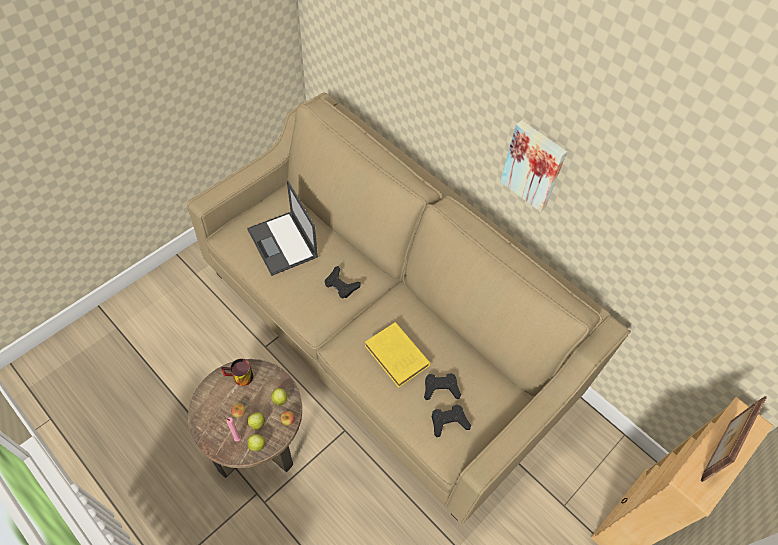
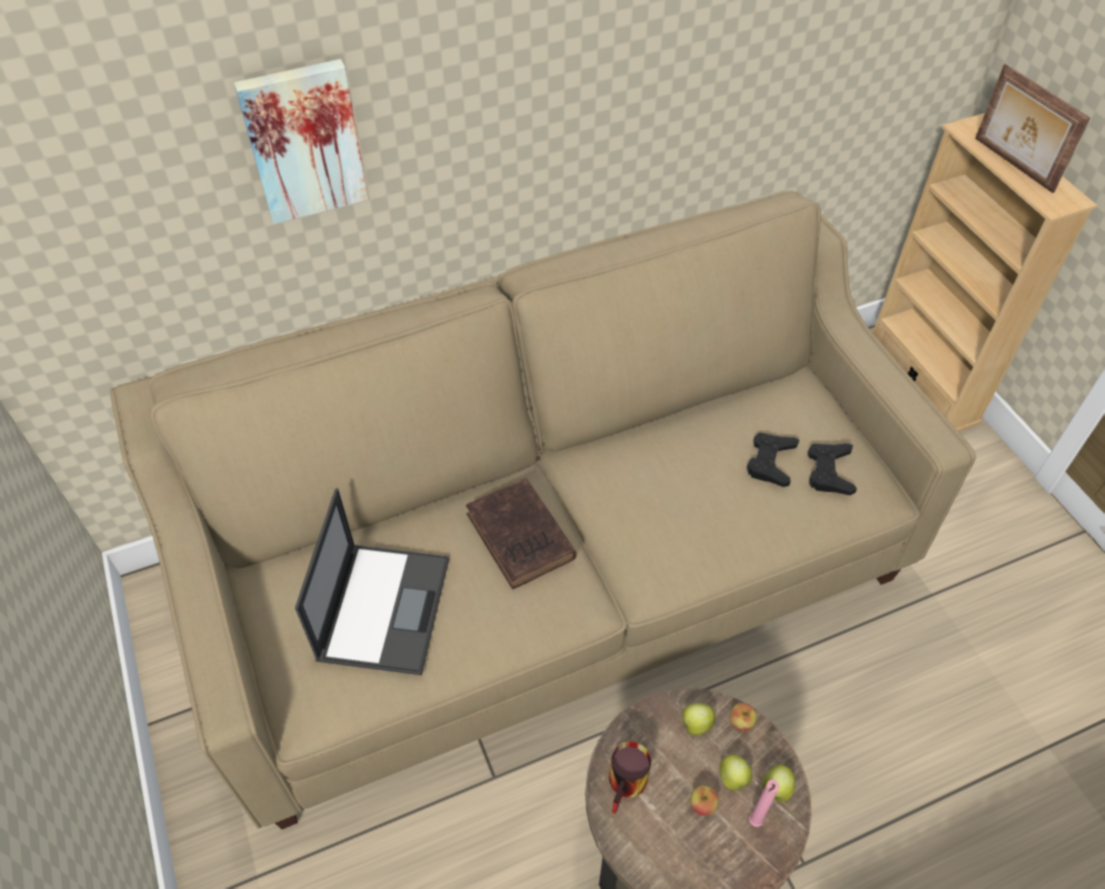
camera: 65 degrees left, 5 degrees down
(283, 244) = (384, 607): laptop -> laptop turned 75 degrees counterclockwise
(341, 285) = (522, 539): black game controller -> brown book
(398, 357) = (698, 499): yellow book -> none
(534, 165) = (579, 105): picture -> picture (304, 140)

